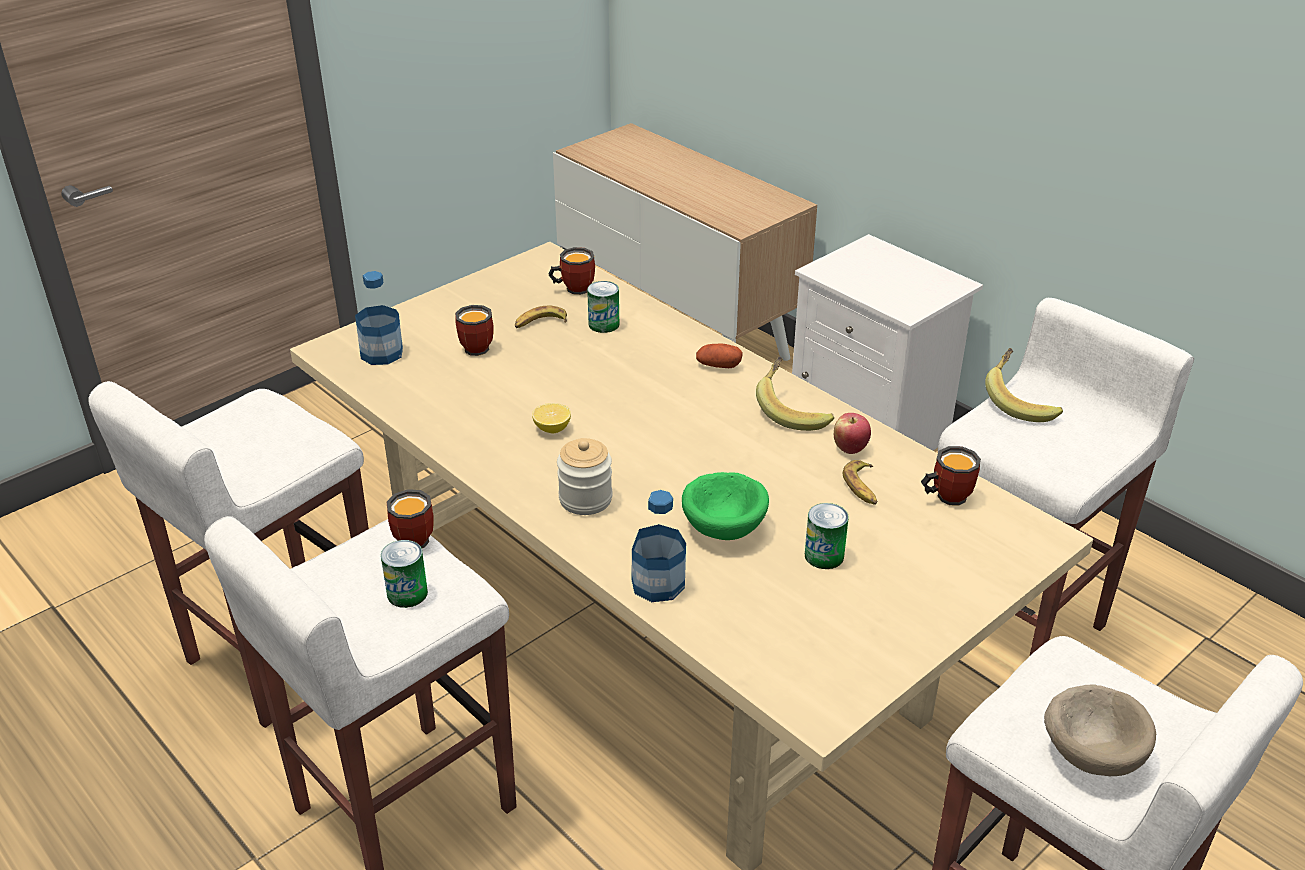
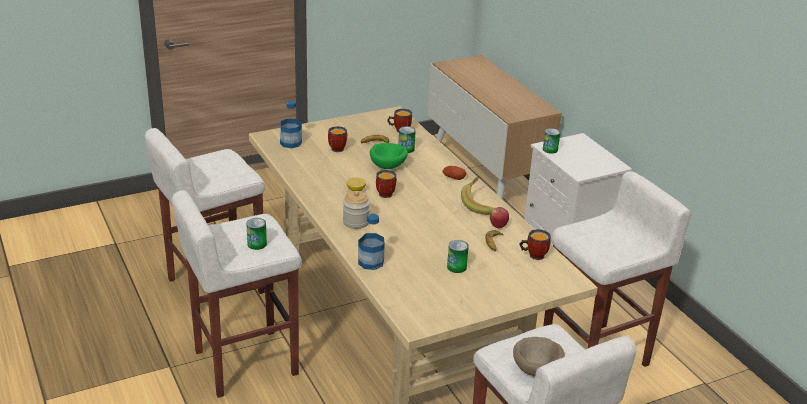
camera: 15 degrees right, 5 degrees down
(413, 536) = (270, 222): mug -> mug (385, 192)
(725, 526) = (416, 246): green bowl -> green bowl (388, 166)
(833, 275) = (550, 149): none -> can
(1020, 402) = (604, 223): banana -> none

